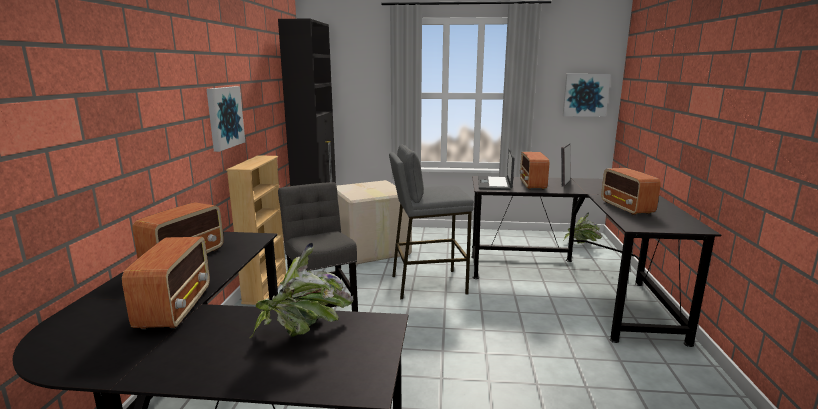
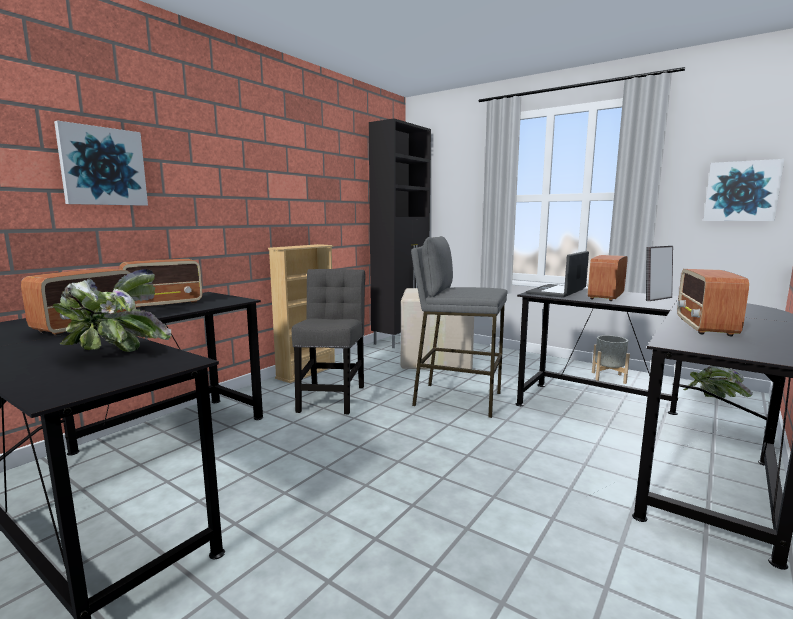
camera: 30 degrees right, 5 degrees down
(224, 117) = (277, 202): picture -> picture (103, 166)
(509, 240) = (608, 378): none -> grey planter

